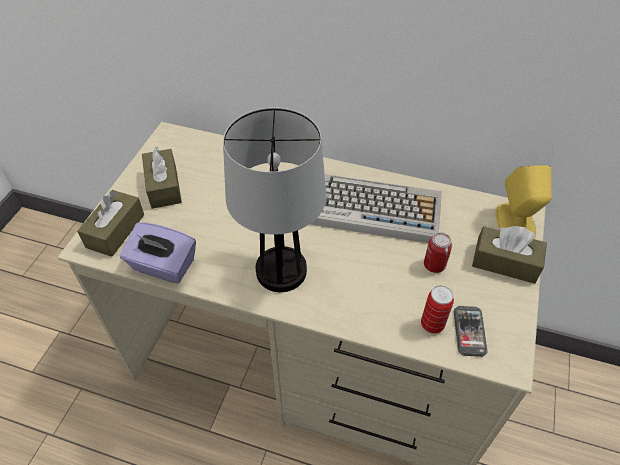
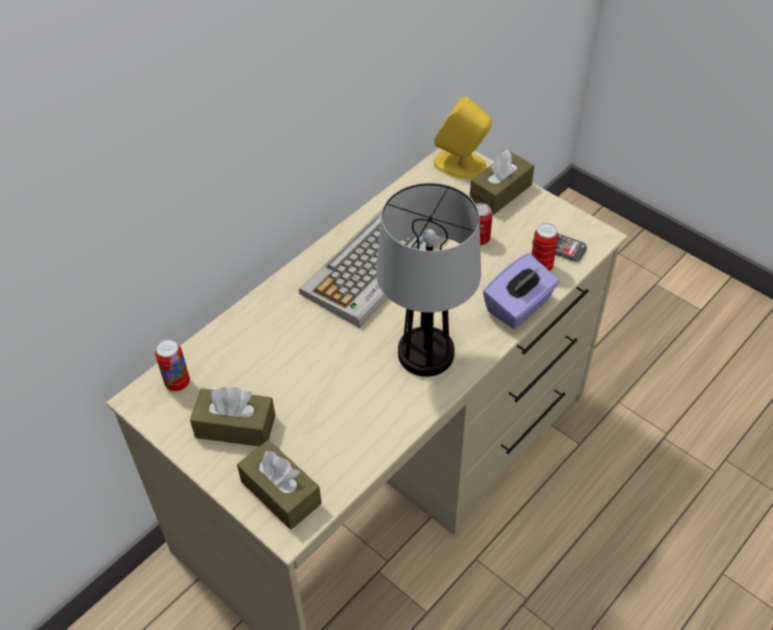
camera: 65 degrees left, 0 degrees up
(163, 266) = (363, 455): purple tissue box -> purple tissue box (519, 306)
(189, 145) = (177, 383): none -> can

